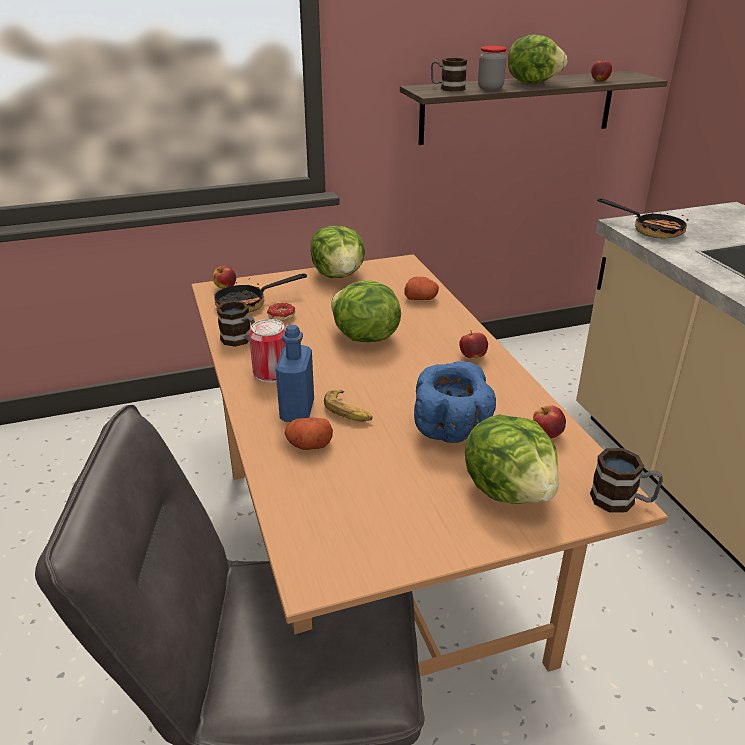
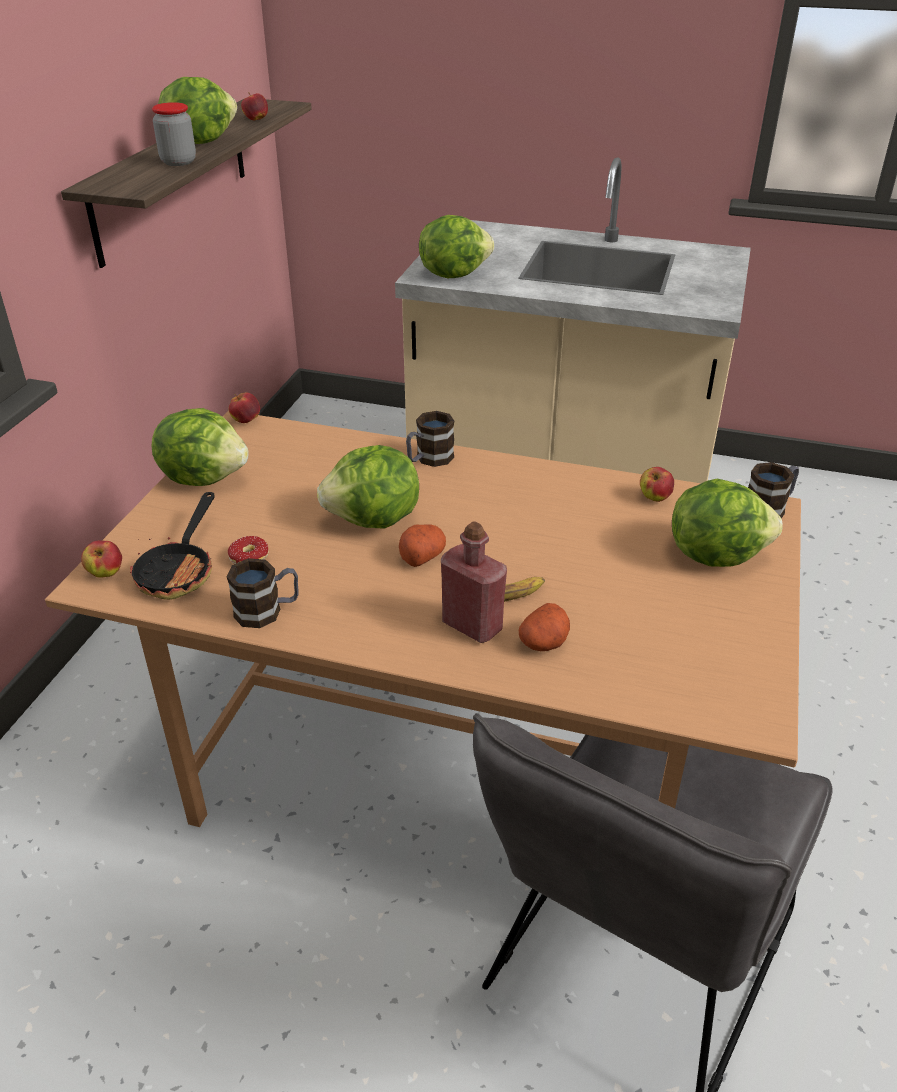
camera: 55 degrees left, 5 degrees up
(271, 373) = (372, 614): can -> none
(297, 411) = (472, 625): blue bottle -> red bottle
(421, 298) = (338, 450): potato -> potato (422, 556)
(447, 88) = (133, 177): mug -> mug (429, 459)
(452, 428) = (599, 542): blue bowl -> none
(472, 356) = (490, 475): apple -> apple (246, 420)
(650, 230) = (453, 274): frying pan -> lettuce

